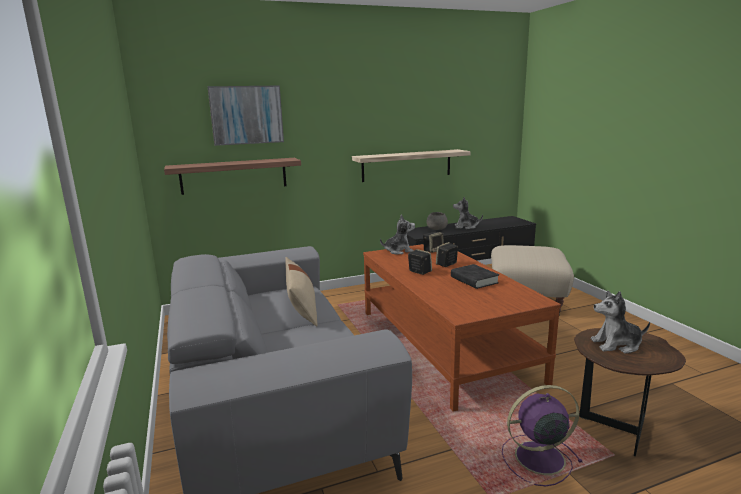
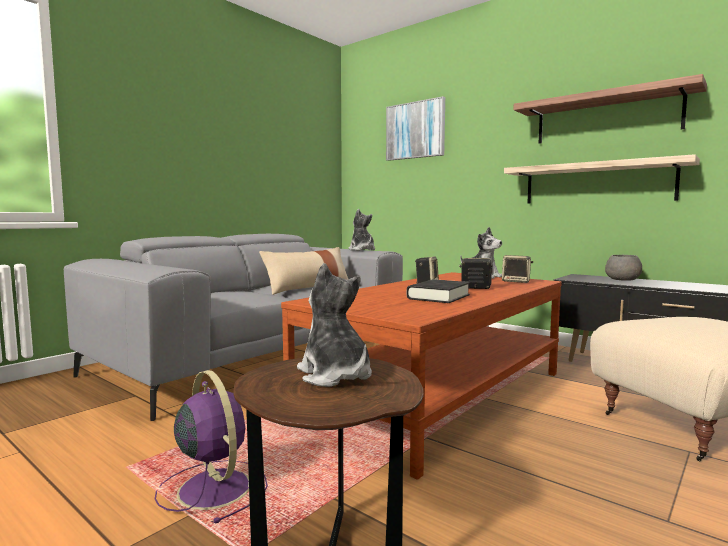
camera: 60 degrees right, 10 degrees down
(234, 175) = (400, 189): shelf -> shelf (606, 117)
(466, 227) = (677, 285): plush toy -> plush toy (361, 250)

